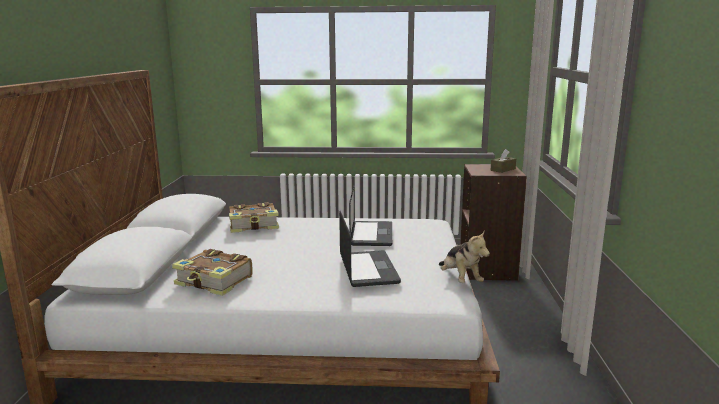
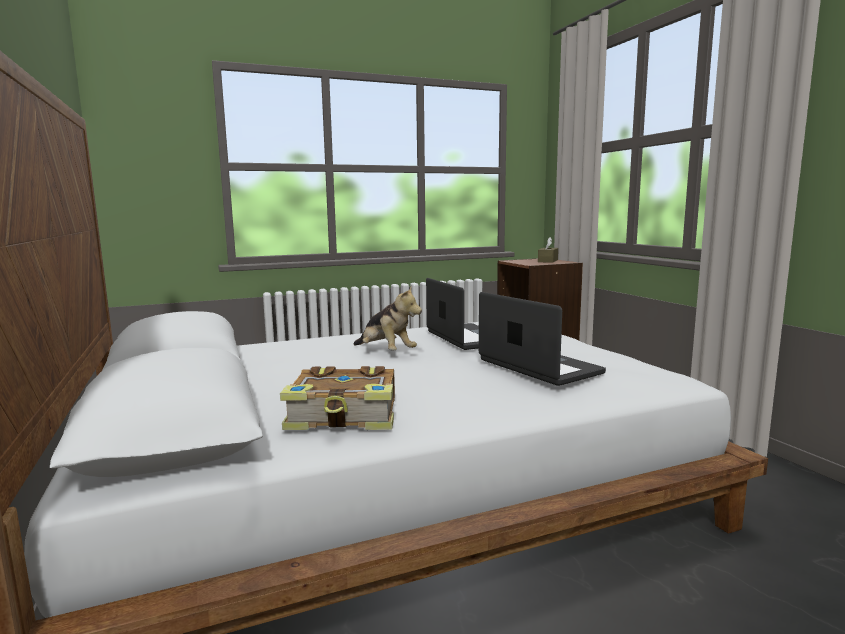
camera: 25 degrees left, 5 degrees down
(254, 225) = (295, 348): book -> none
(460, 279) = (648, 362): plush toy -> plush toy (386, 352)

